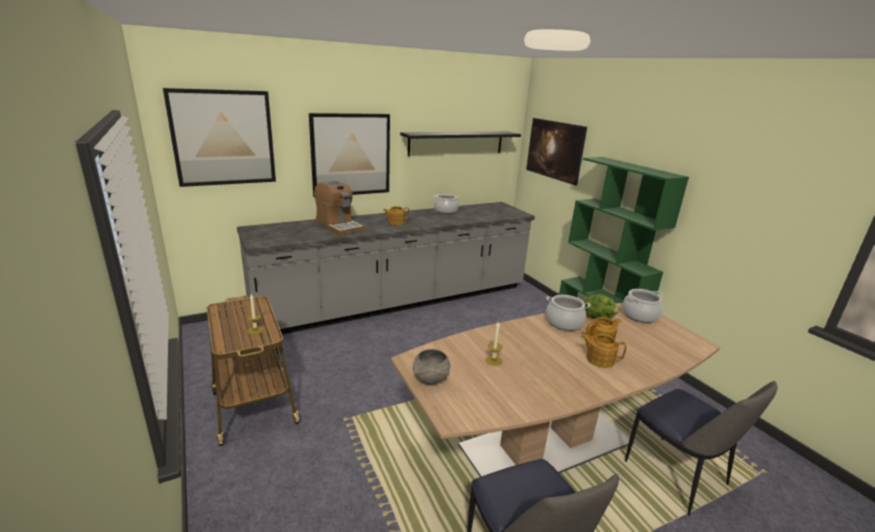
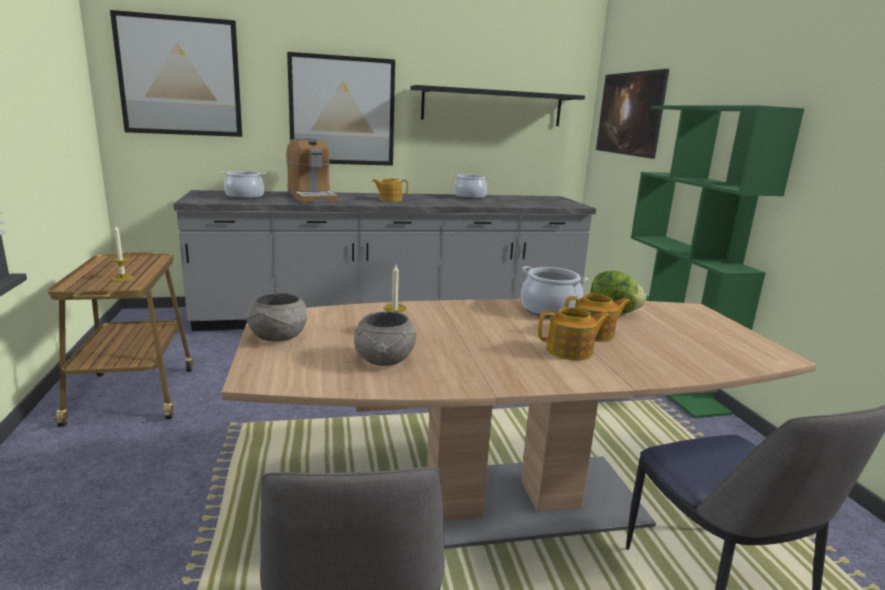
camera: 15 degrees right, 5 degrees down
(508, 388) = (384, 360): none -> grey bowl
(599, 359) = (571, 351): teapot -> teapot turned 135 degrees clockwise
(639, 315) = (690, 316): cooking pot -> cooking pot (245, 197)

